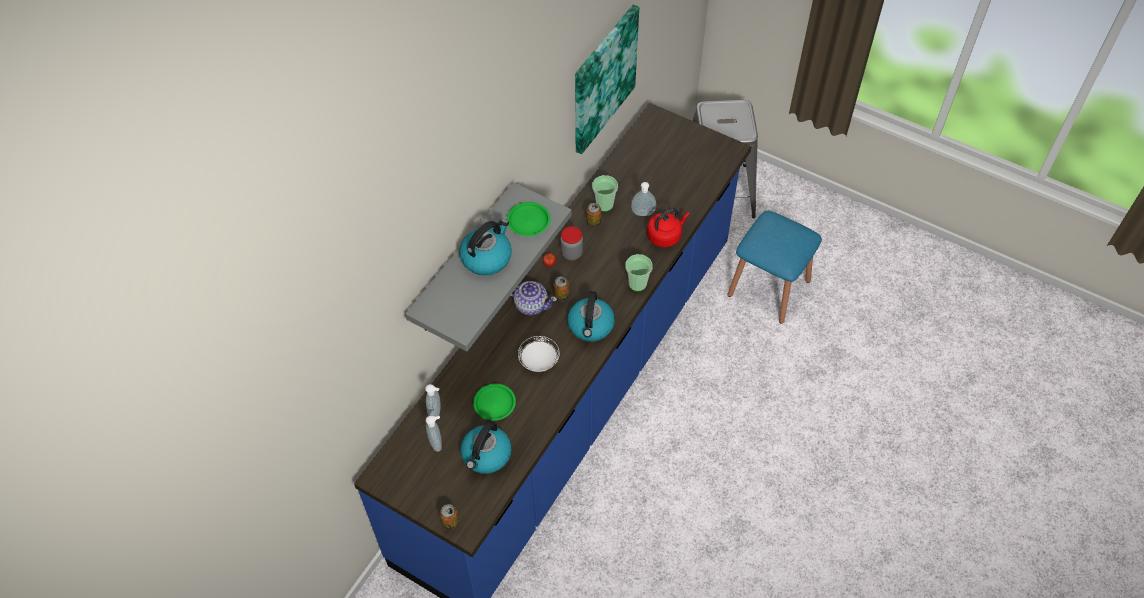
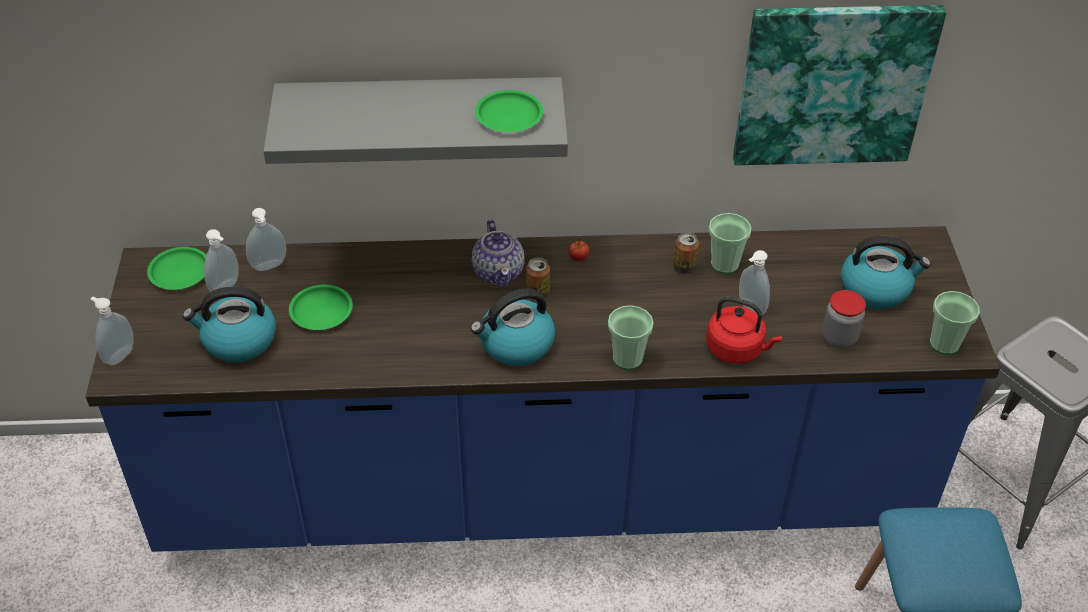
camera: 55 degrees right, 10 degrees down
(402, 461) = (180, 271): none -> green plate
(450, 522) = (118, 355): can -> soap dispenser
(487, 257) = (417, 107): kettle -> kettle (876, 288)
(539, 360) = (419, 320): white plate -> none
(571, 253) = (615, 271): jar -> jar (839, 338)
(722, 155) = (944, 344): none -> cup

